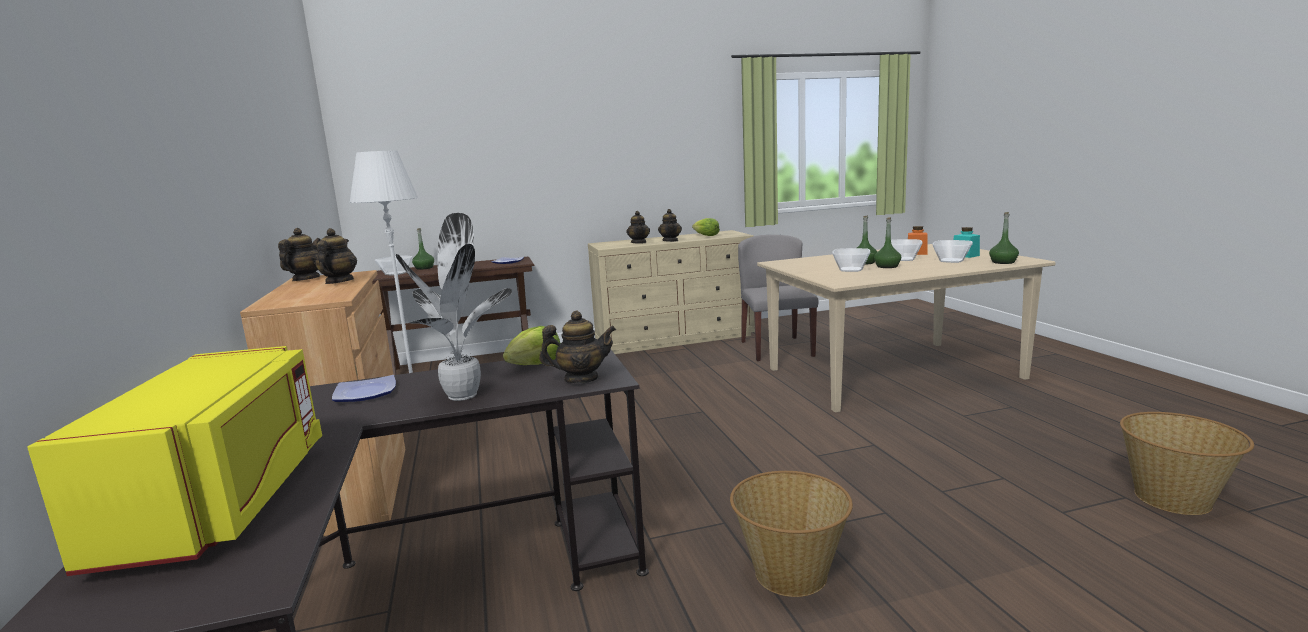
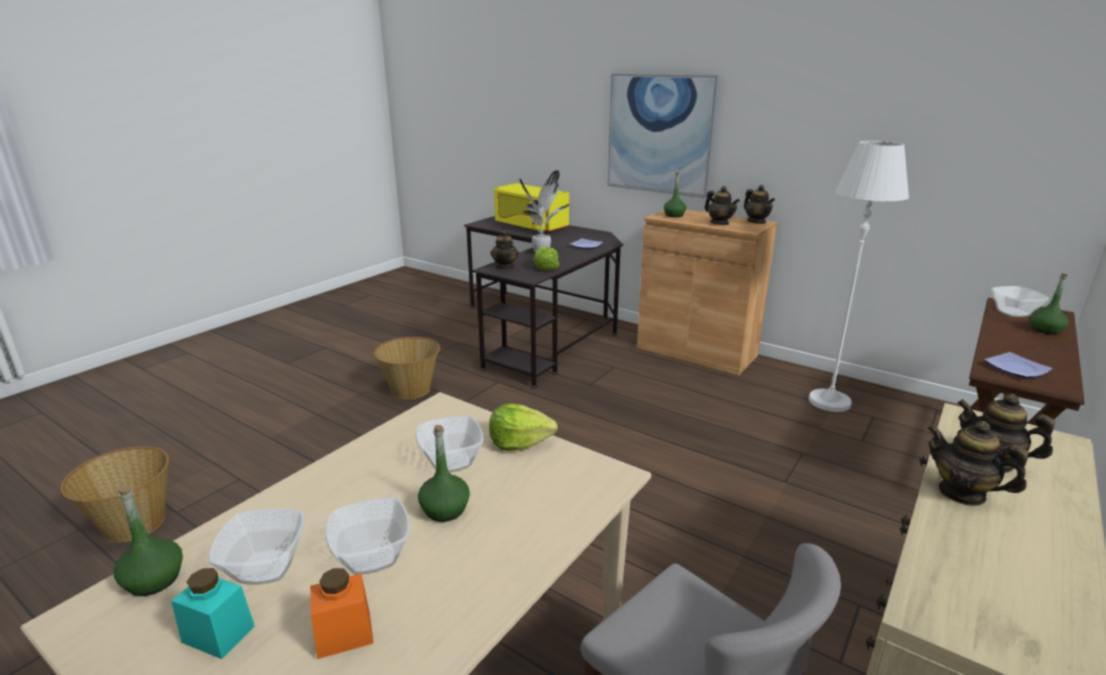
camera: 140 degrees right, 10 degrees up
(192, 177) = (660, 134): none -> picture
(581, 379) = (505, 266): teapot -> teapot turned 45 degrees counterclockwise
(706, 235) = (997, 575): lettuce -> lettuce (519, 442)
(887, 266) = (394, 494): green bottle -> green bottle (674, 215)

